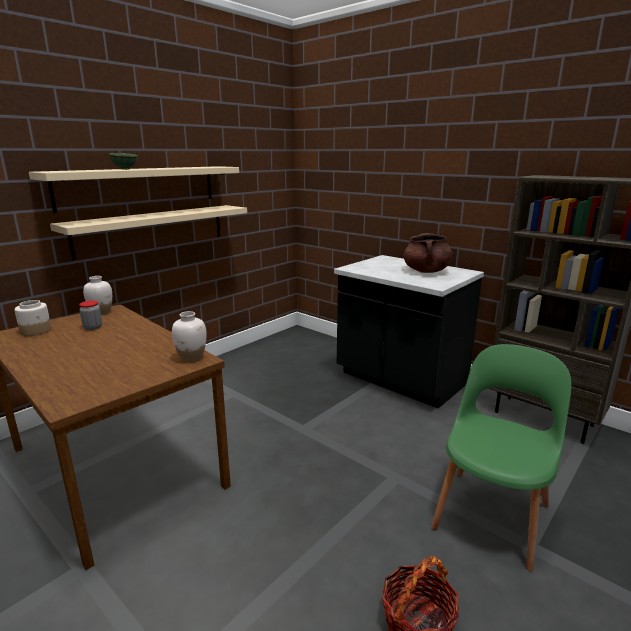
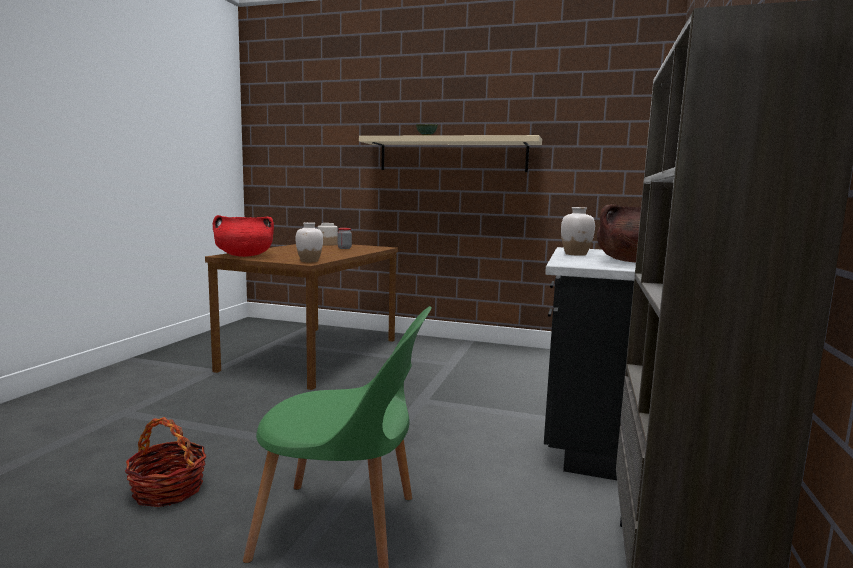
camera: 65 degrees right, 10 degrees down
(91, 392) = (244, 256): none -> red cooking pot
(101, 312) = (374, 247): white vase -> white vase (575, 254)
(153, 230) = (458, 195): beige shelf -> none

